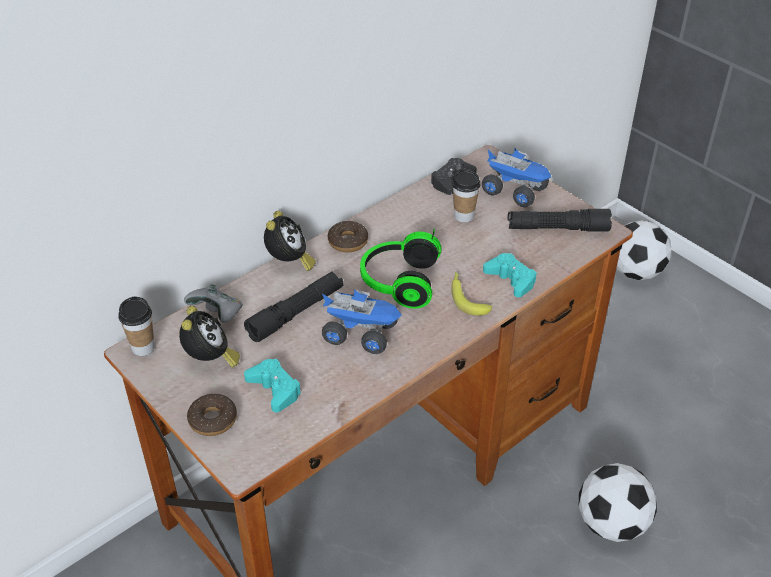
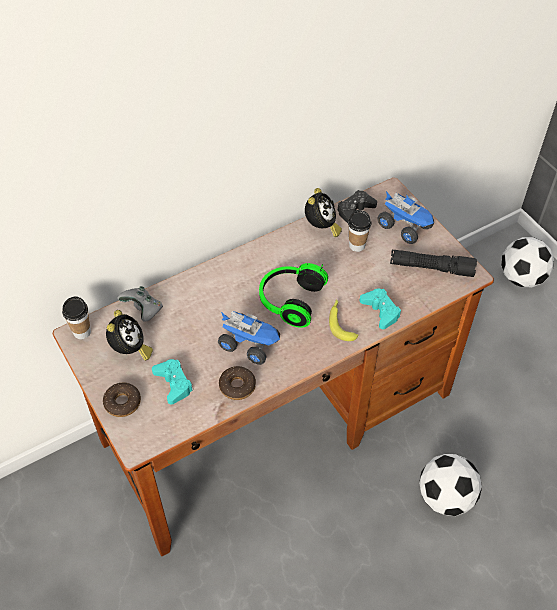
camera: 10 degrees right, 10 degrees up
(289, 262) = (207, 271): alarm clock -> alarm clock (321, 227)
(296, 313) = (203, 318): black flashlight -> none
(348, 242) = (258, 257): donut -> donut (237, 386)

